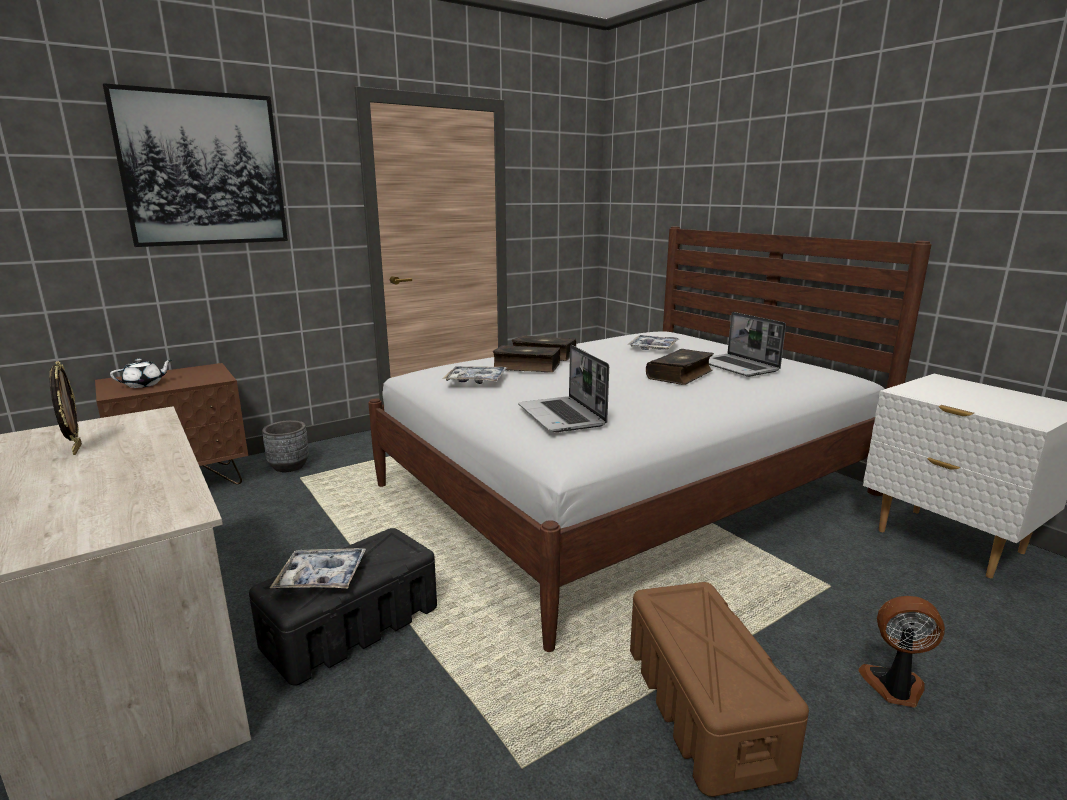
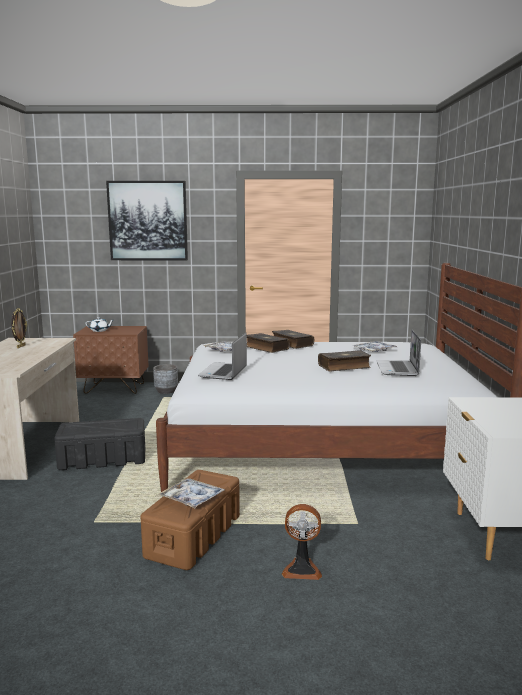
camera: 35 degrees right, 5 degrees down
(321, 577) = (88, 426): tray -> tray (191, 498)
(894, 688) = (302, 569): fan -> fan turned 135 degrees clockwise

